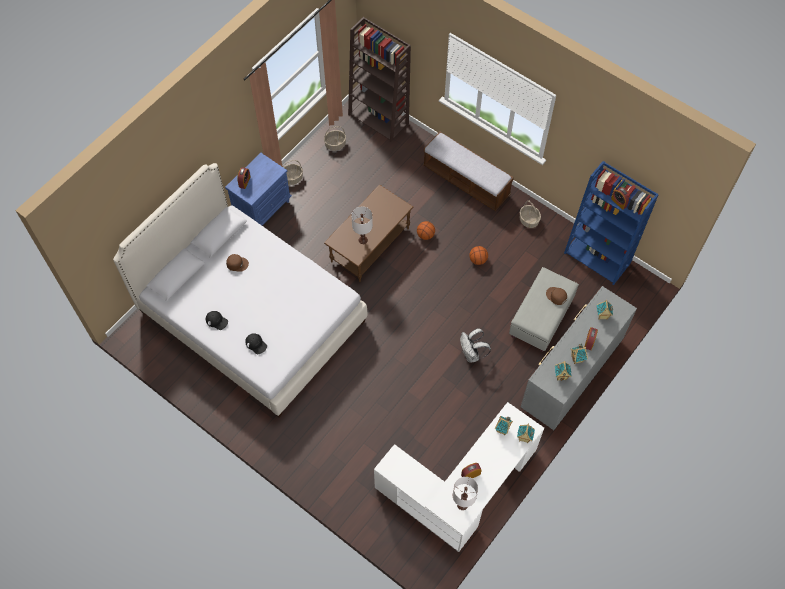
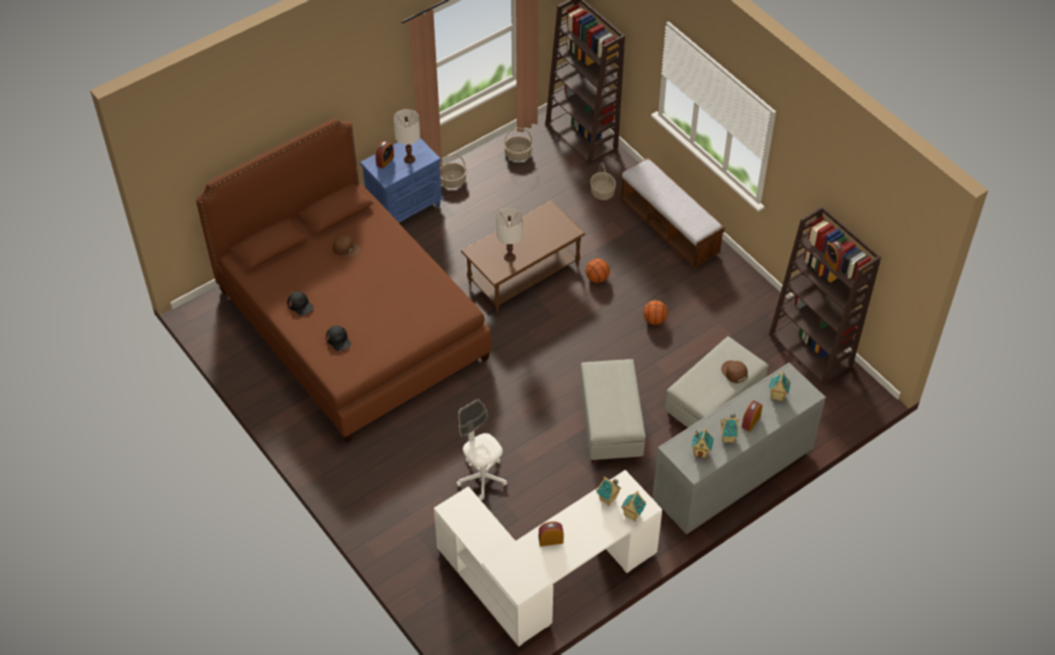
camera: 15 degrees right, 10 degrees down
(251, 316) = (351, 324): white bed -> brown bed
(390, 421) = (482, 478): none -> white office chair
(462, 505) = (529, 572): white table lamp -> white table lamp (409, 159)
(472, 354) = (611, 425): white backpack -> grey ottoman
(529, 220) = (735, 288): basket -> basket (602, 192)
(598, 258) = (811, 350): blue bookcase -> brown bookcase

